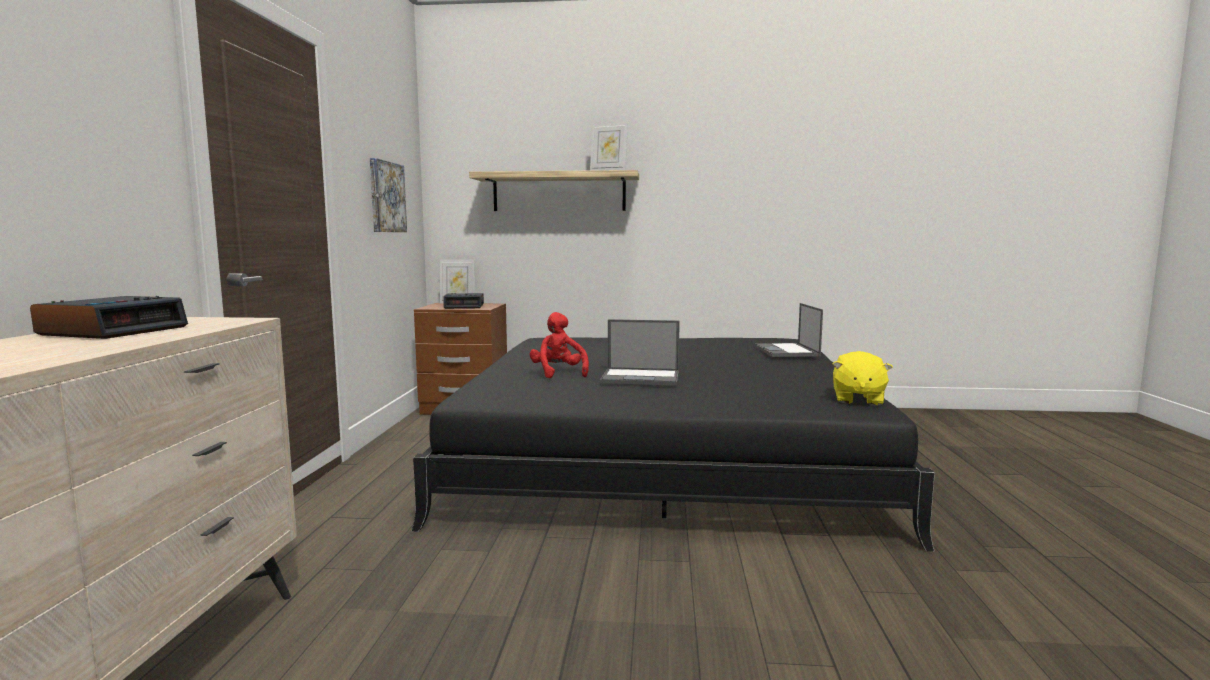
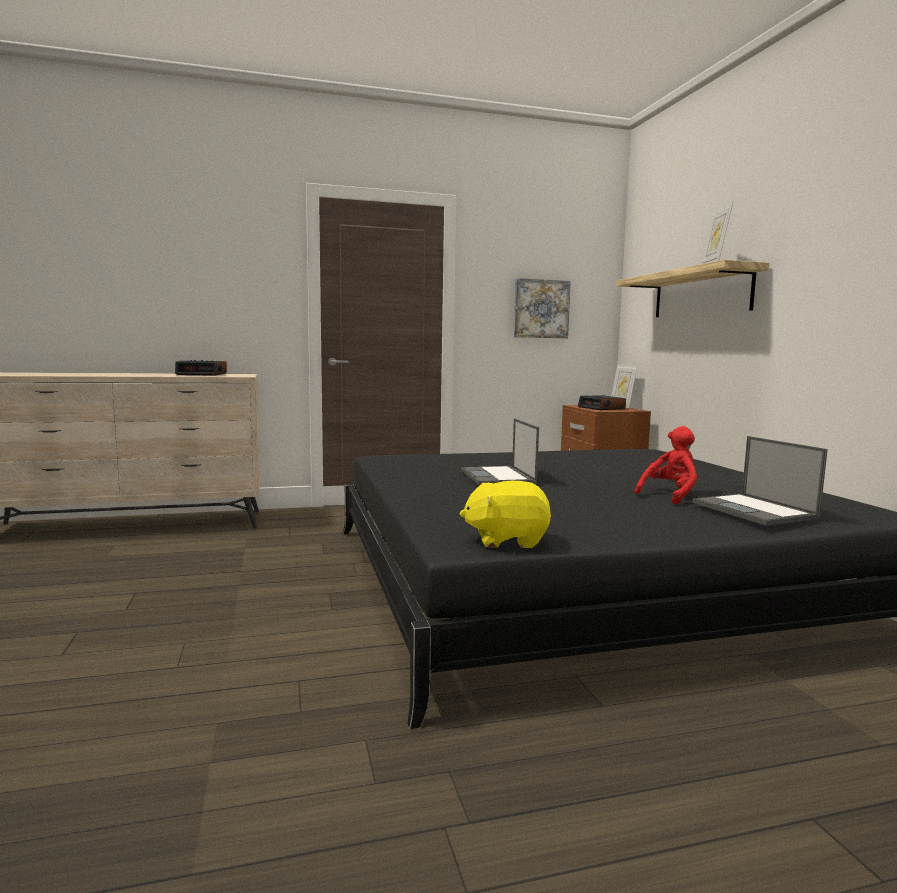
camera: 70 degrees right, 0 degrees up
(558, 373) = (491, 462): red plush toy -> red plush toy (670, 495)
(786, 351) = (755, 510): laptop -> laptop turned 90 degrees counterclockwise

